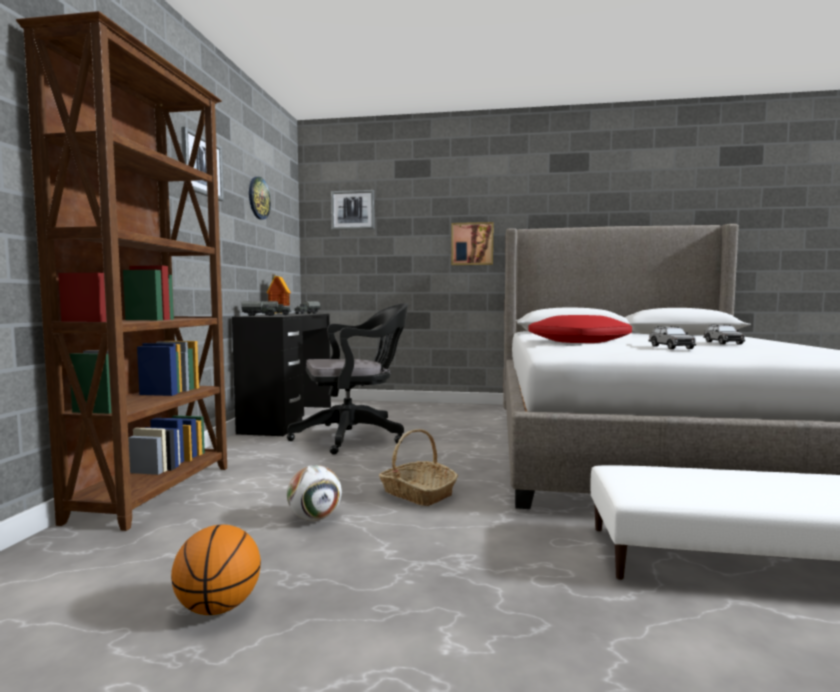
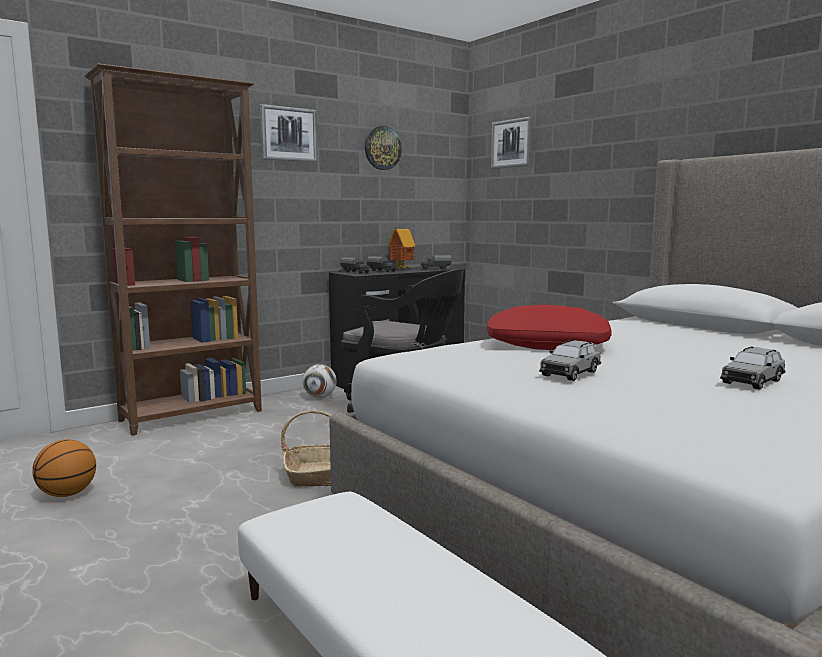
camera: 45 degrees right, 5 degrees up
(315, 518) = (216, 465): football -> football (320, 397)
(472, 244) = (635, 181): picture -> none

